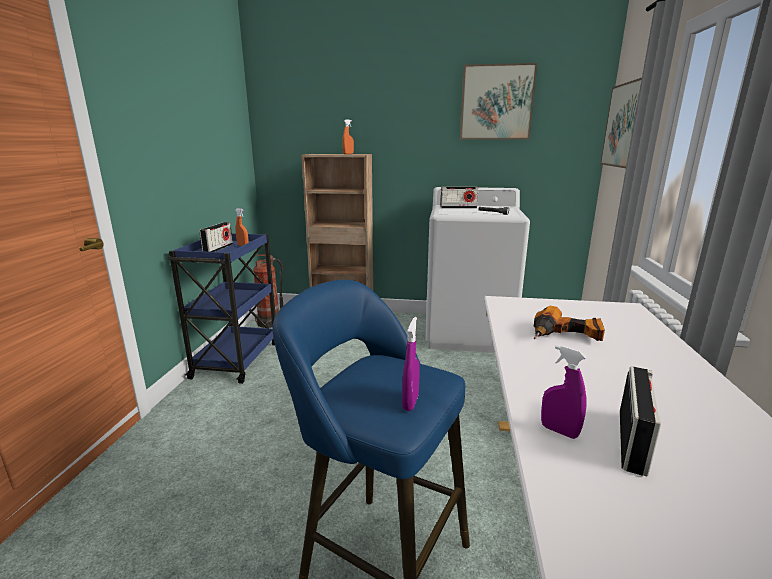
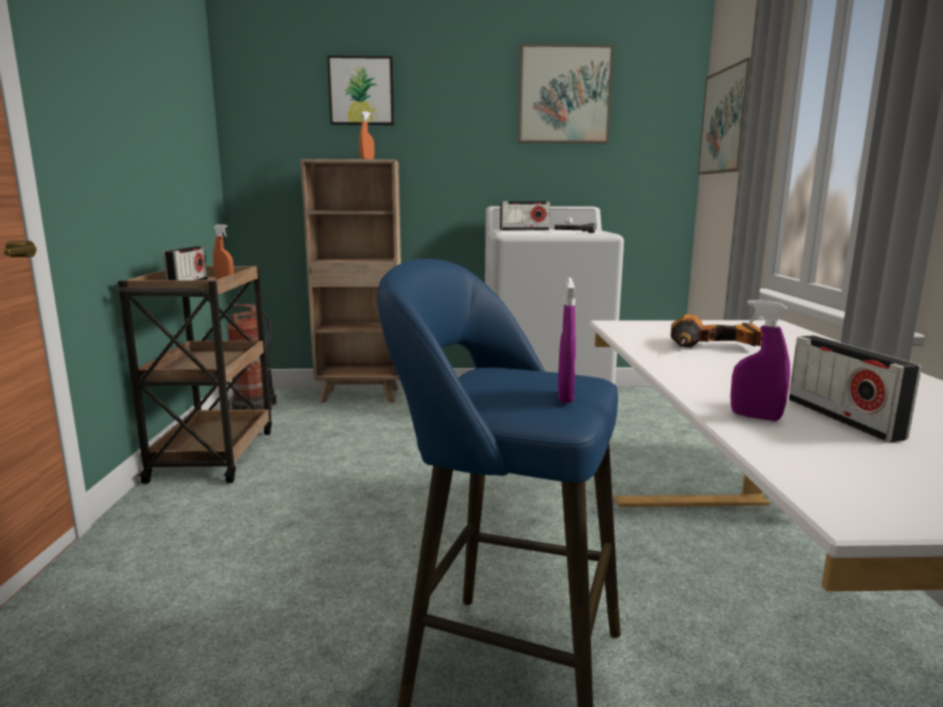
camera: 10 degrees left, 5 degrees down
(237, 359) = (214, 454): blue cart -> brown cart
(347, 103) = (361, 91): none -> picture
(632, 441) = (842, 418): radio -> radio turned 150 degrees clockwise

